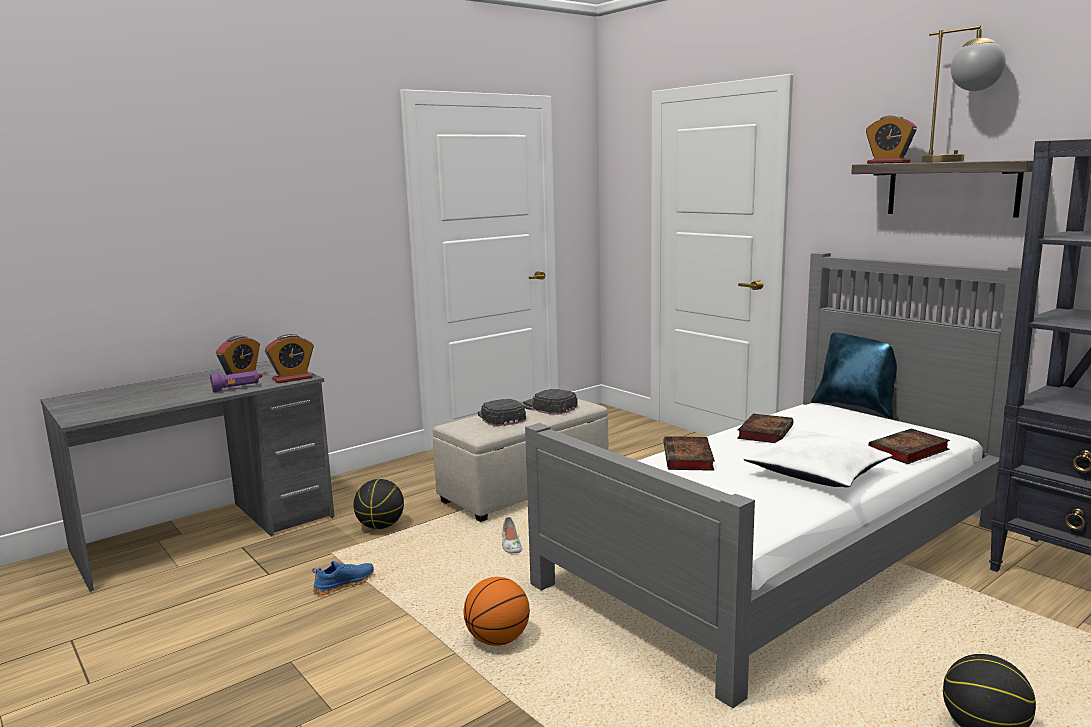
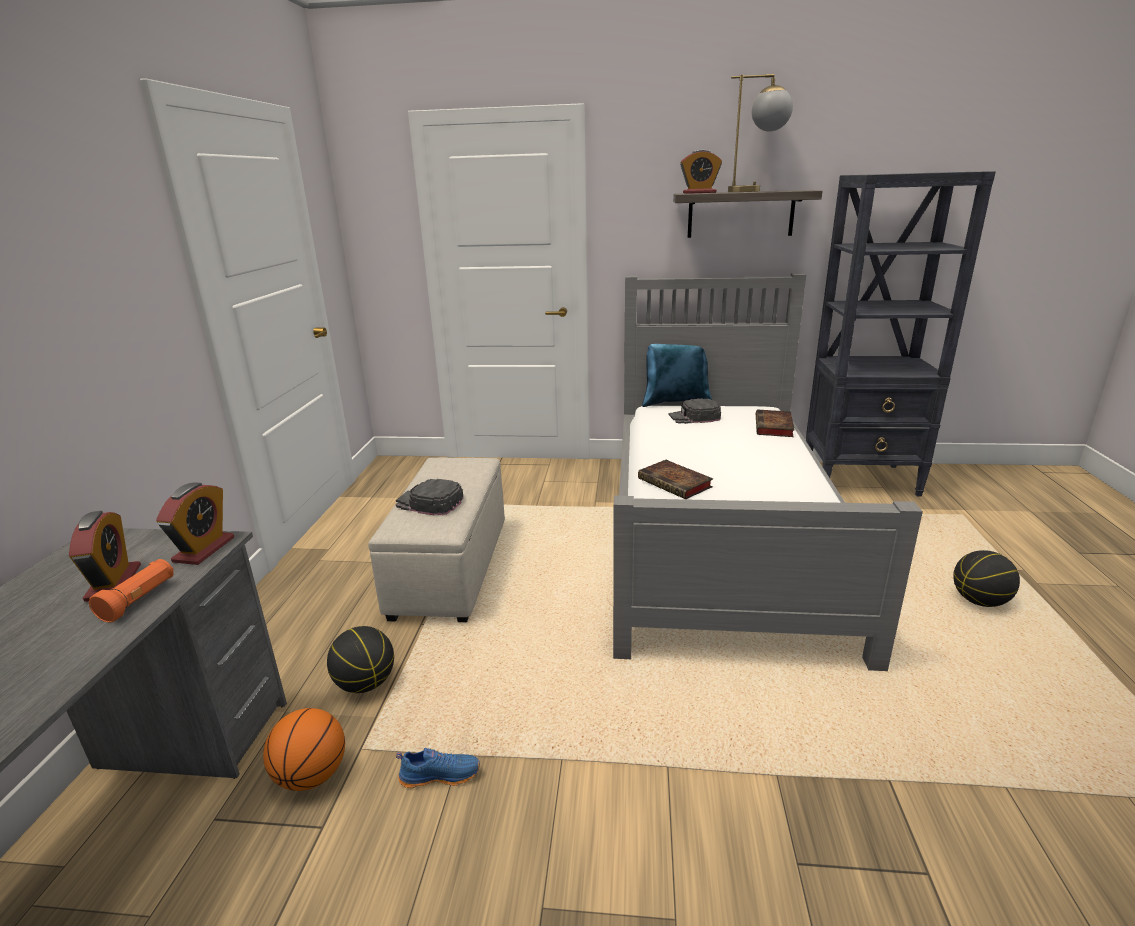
camera: 45 degrees left, 10 degrees up
(236, 388) = (140, 600): purple flashlight -> orange flashlight
(343, 584) = (440, 774): blue shoe -> blue shoe turned 75 degrees clockwise
(498, 640) = (676, 728): basketball -> basketball (312, 775)
(510, 544) = (530, 630): white shoe -> none
(549, 407) = (454, 475): black cap -> black cap (694, 417)
(765, 432) = (673, 441): book -> none
(818, 474) = (770, 463): white pillow -> none

